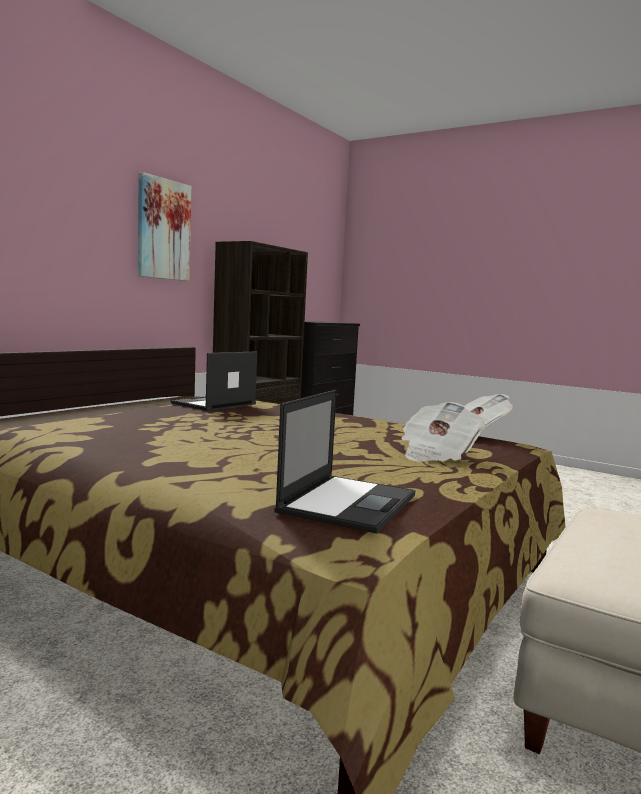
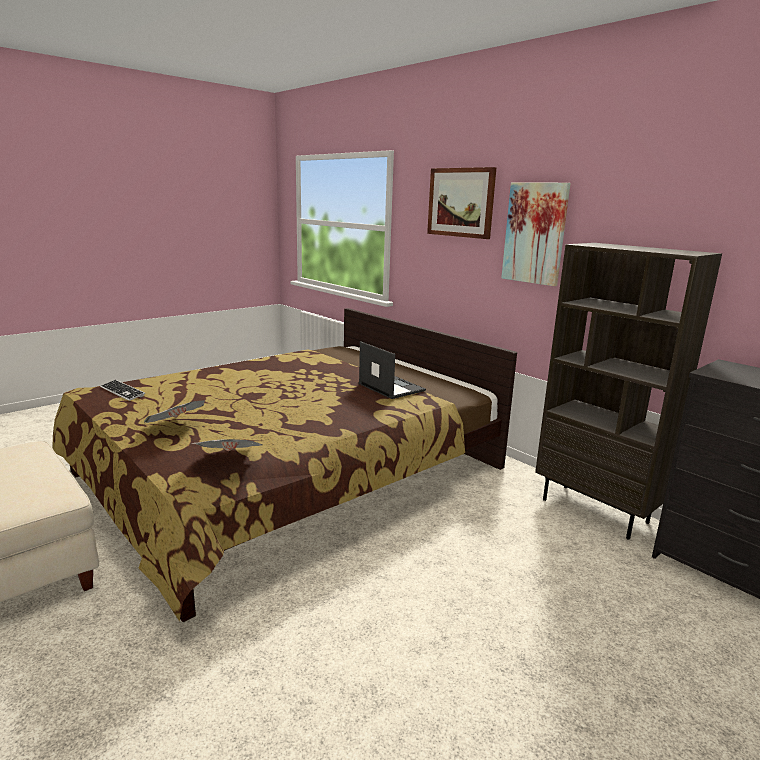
camera: 105 degrees right, 10 degrees up
(74, 180) = (461, 202): none -> picture
(348, 502) = (122, 392): laptop -> keyboard

